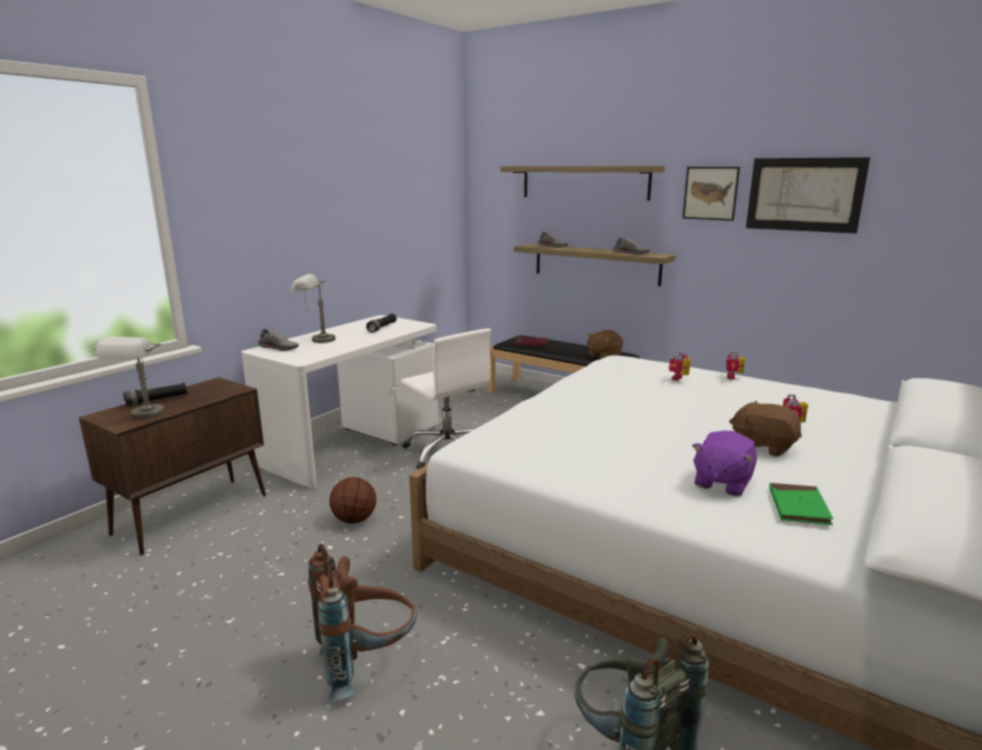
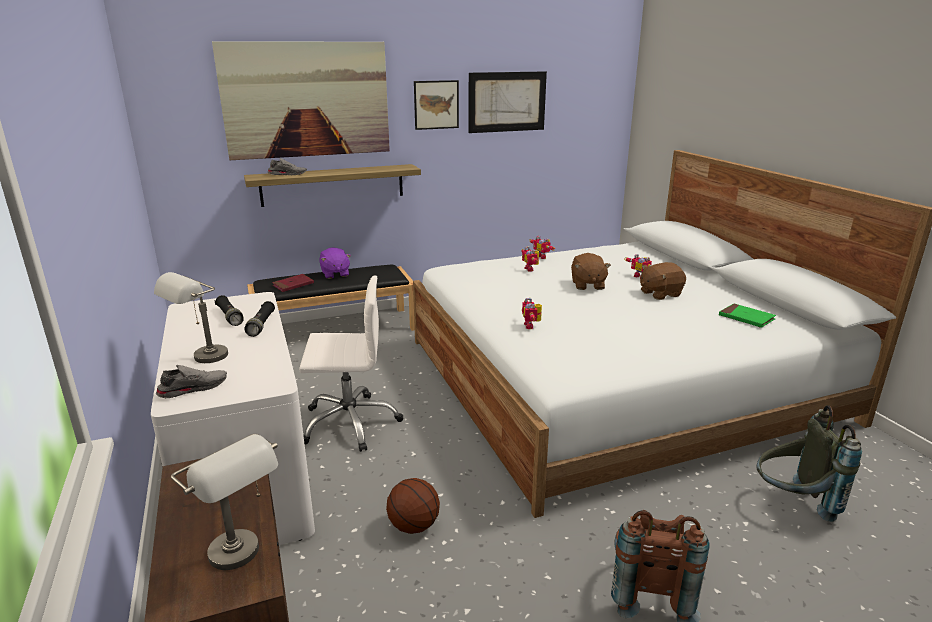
camera: 55 degrees left, 5 degrees up
(157, 401) = (187, 536): black flashlight -> black flashlight (261, 325)
(552, 410) = (531, 326): none -> toy robot
(584, 182) = (306, 100): shelf -> picture
(603, 356) = (378, 274): brown plush toy -> brown plush toy (587, 285)
(631, 253) = (381, 169): grey shoe -> none
(721, 482) = (701, 323): purple plush toy -> purple plush toy (335, 274)

